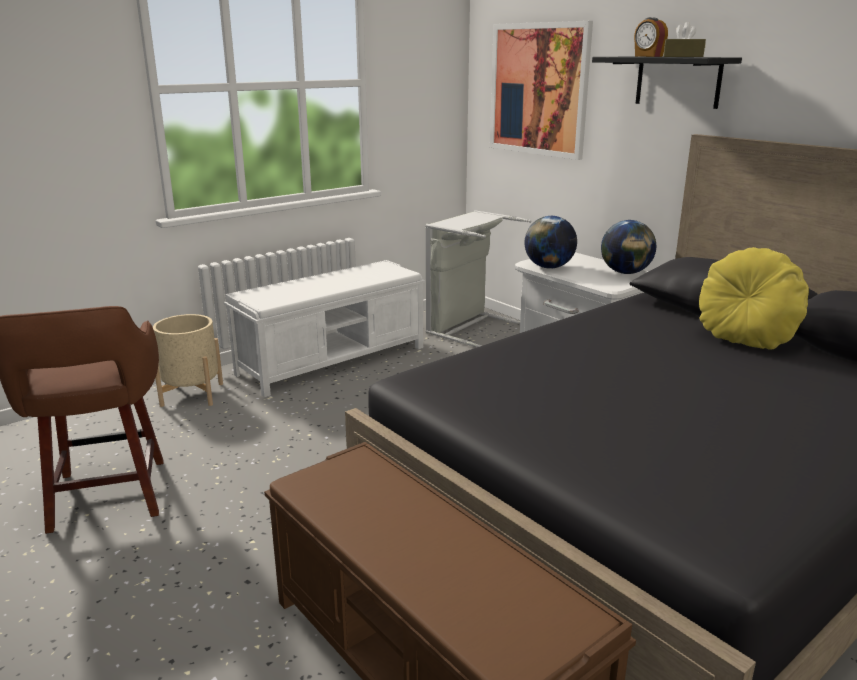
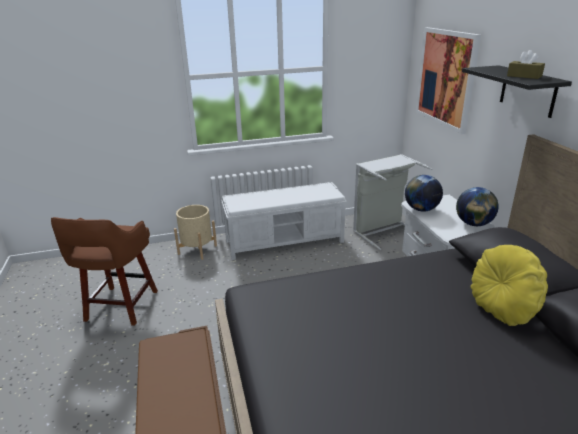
camera: 25 degrees right, 5 degrees up
(648, 56) = (504, 71): alarm clock -> none

